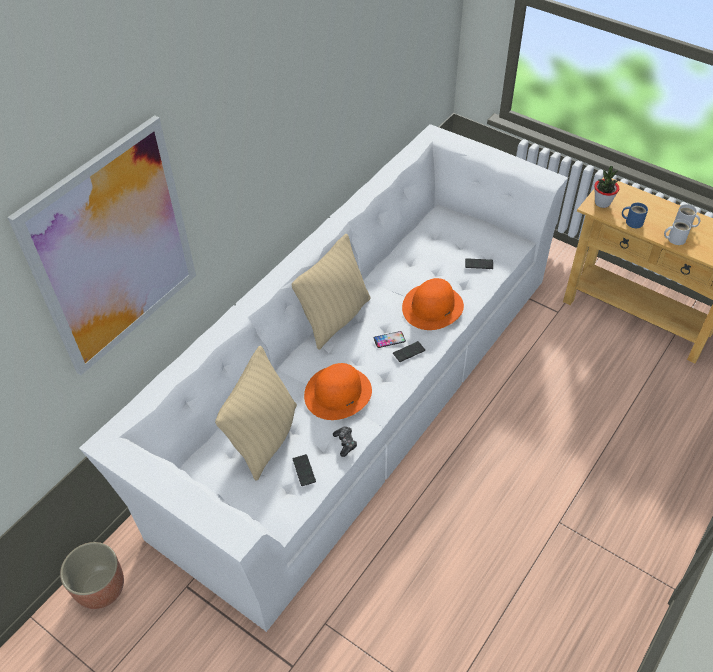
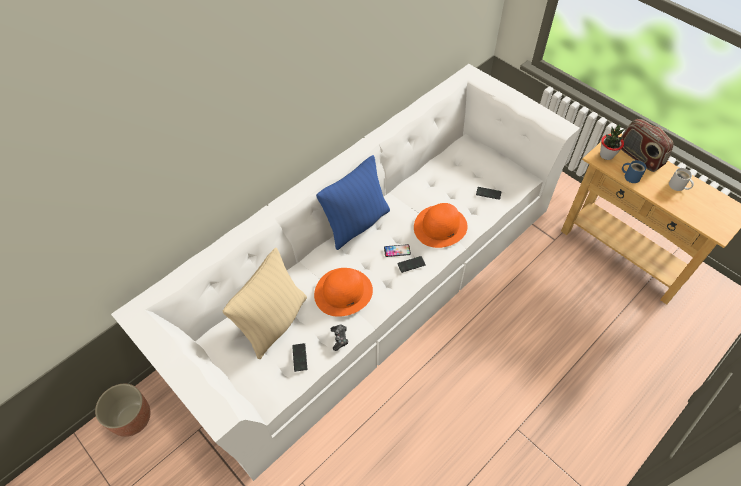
camera: 10 degrees right, 5 degrees up
(113, 249) = (140, 156): picture -> none
(335, 318) = (357, 224): beige pillow -> blue pillow
(637, 200) = (639, 156): none -> radio
(674, 238) = (666, 198): white mug -> none

